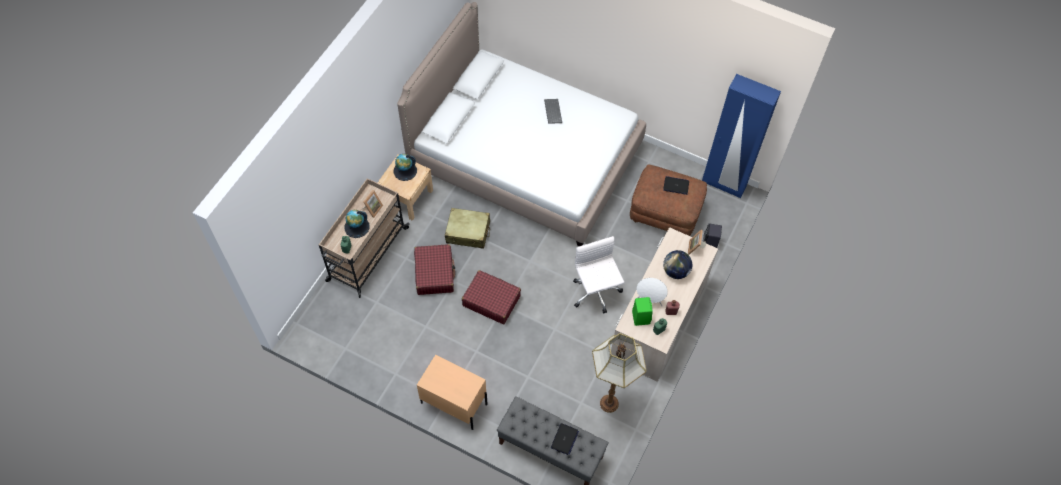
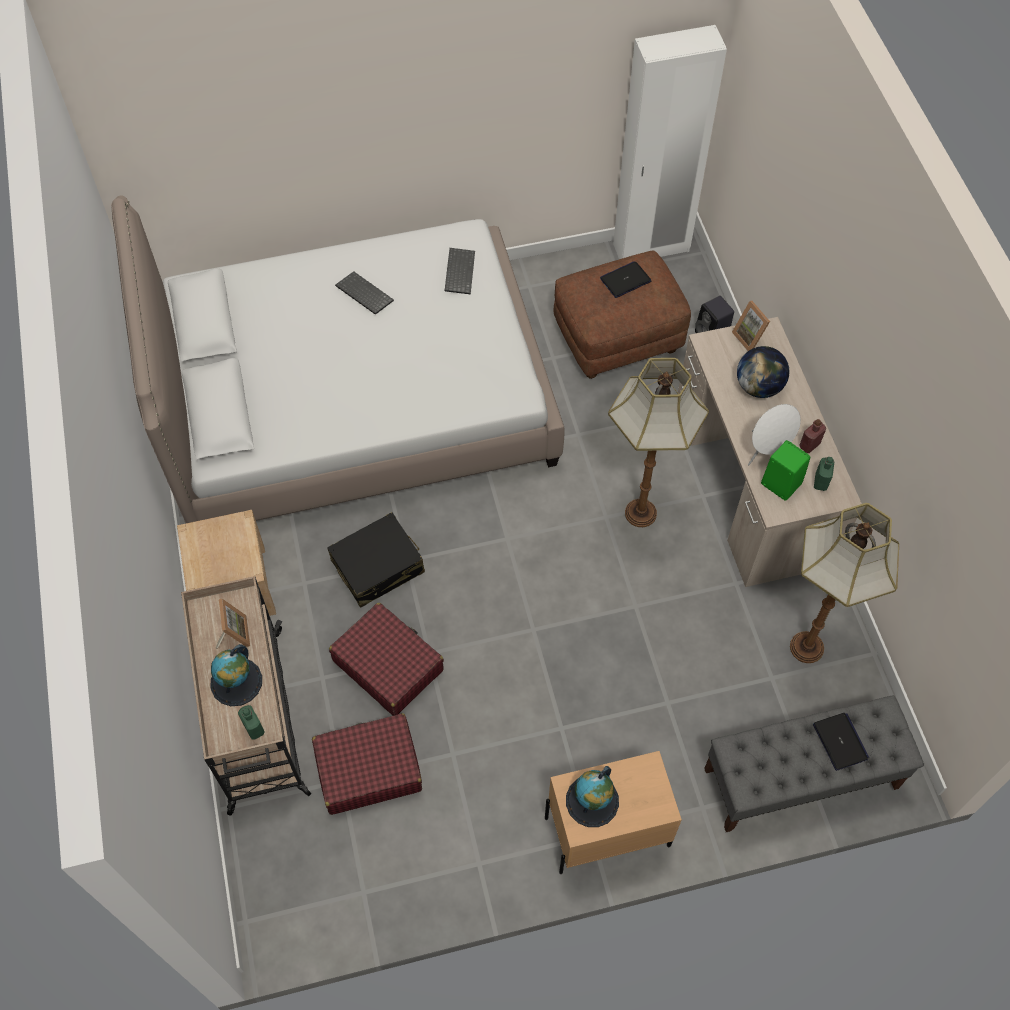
camera: 40 degrees left, 0 degrees up
(405, 171) = (215, 541): globe -> globe (592, 801)
(468, 232) = (378, 567): beige suitcase -> black suitcase
(491, 300) = (509, 638): red suitcase -> red suitcase (368, 769)
(596, 293) = (639, 513): white office chair -> floor lamp
(601, 129) = (458, 271): none -> keyboard
(723, 184) = (651, 248): blue wardrobe -> white wardrobe

